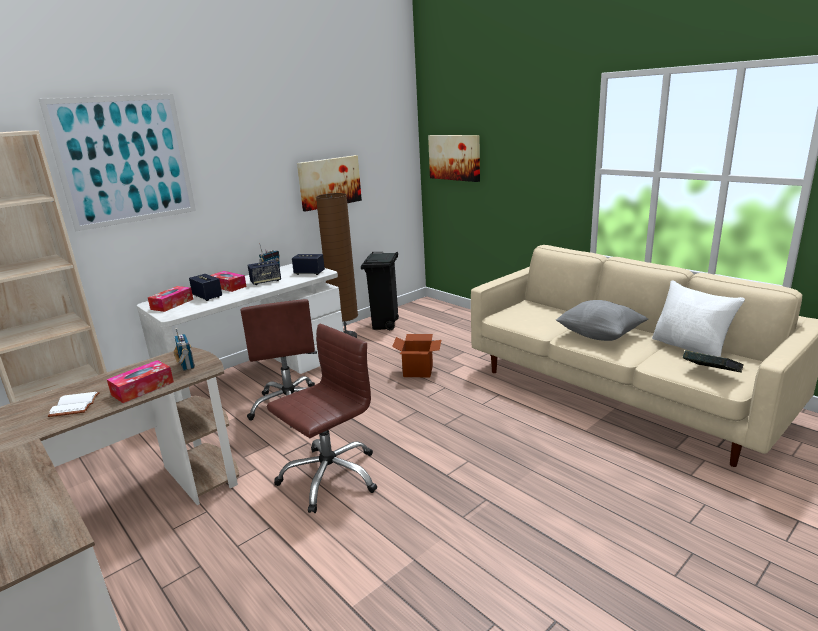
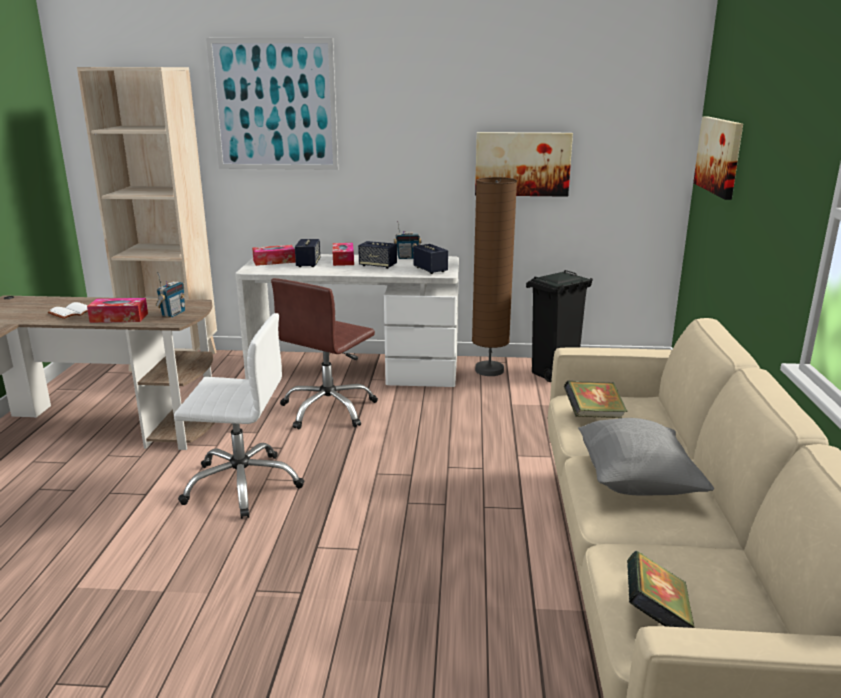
camera: 45 degrees right, 0 degrees up
(329, 476) = (242, 484): brown office chair -> white office chair
(418, 371) = (490, 437): cardboard box -> none
(523, 318) = (593, 415): none -> book
(690, 348) = (726, 570): white pillow -> none

